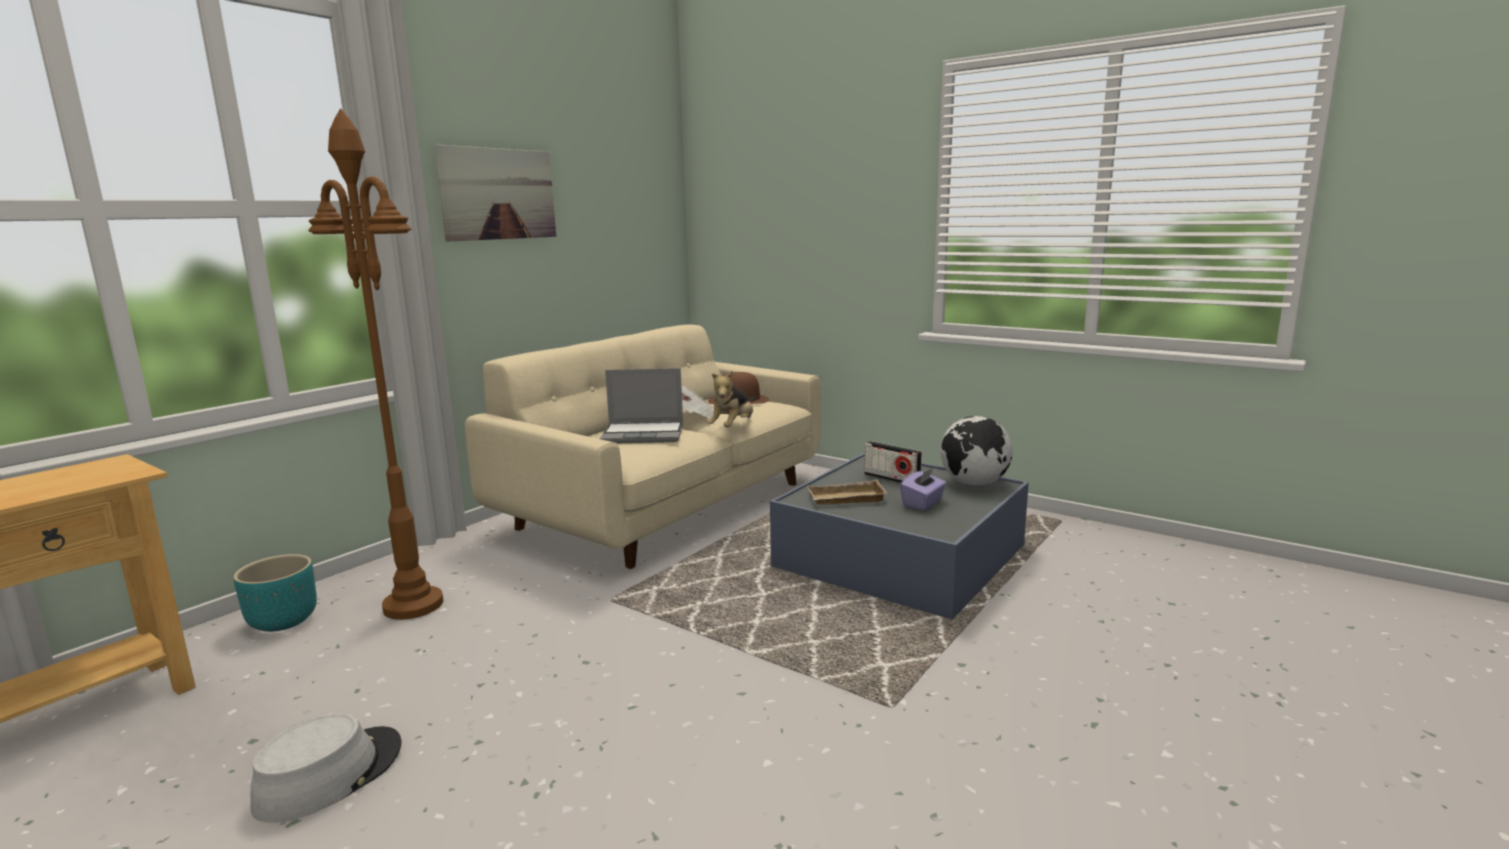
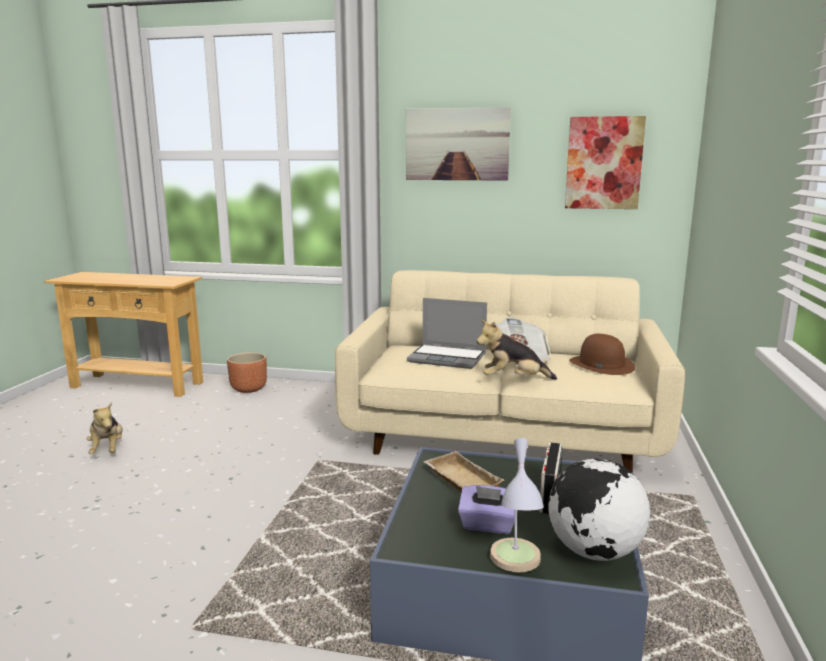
camera: 65 degrees right, 0 degrees up
(282, 621) = (248, 389): turquoise planter -> brown planter
(329, 774) = (108, 450): grey hat -> plush toy
(412, 605) = (281, 409): brown floor lamp -> none
(628, 215) = (603, 163): none -> picture
(644, 434) = (448, 358): laptop -> laptop turned 45 degrees counterclockwise
(982, 503) = (516, 564): none -> table lamp

